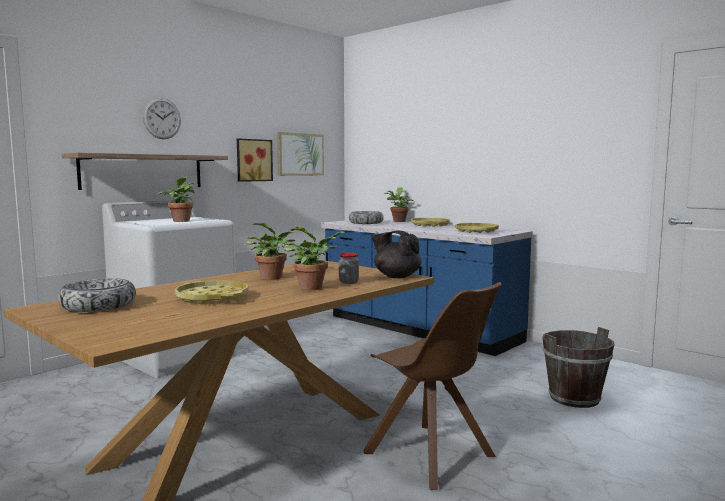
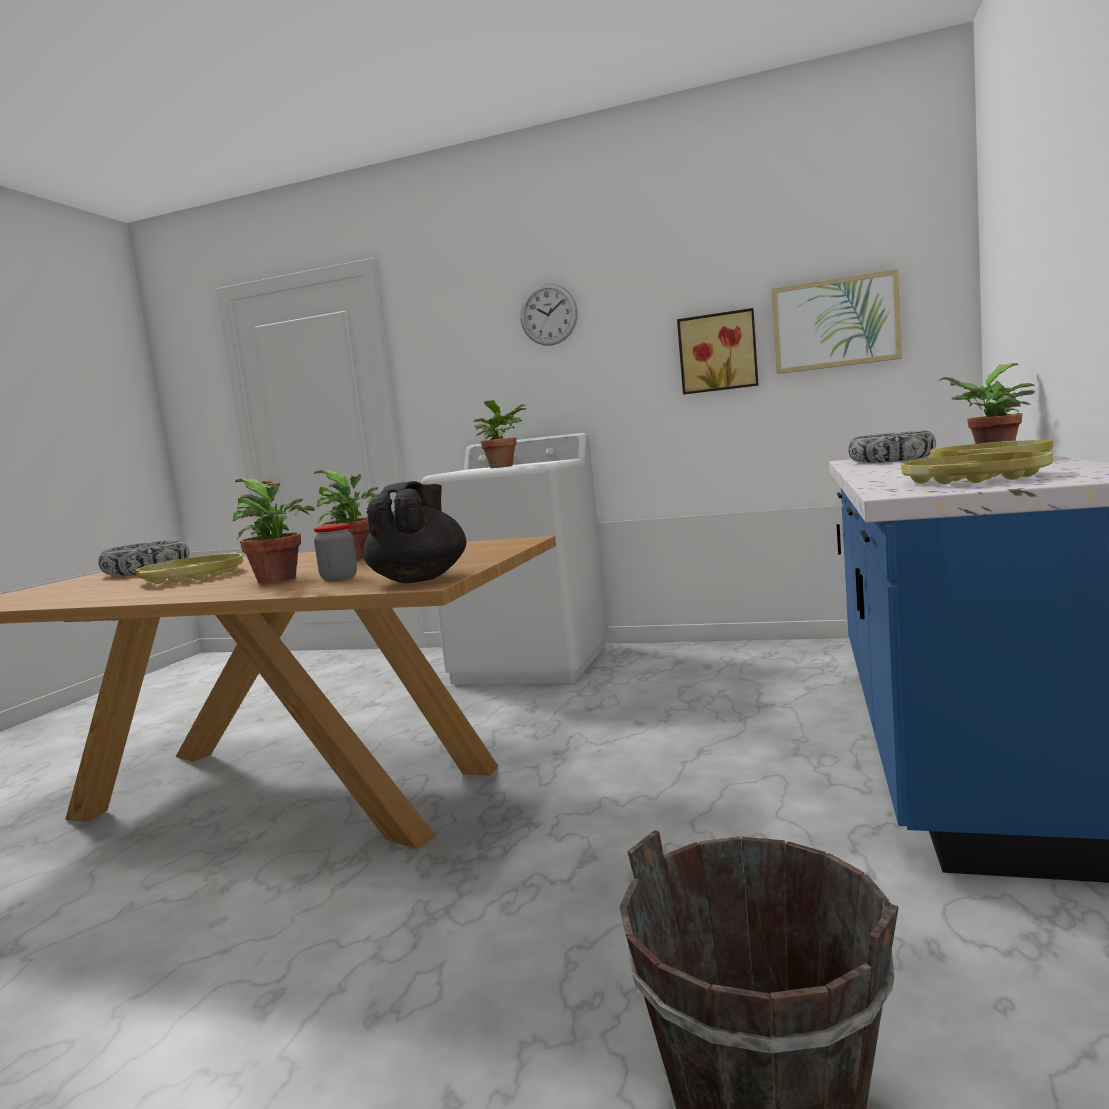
camera: 65 degrees right, 0 degrees up
(143, 171) = (525, 397): shelf -> none
(431, 456) = (252, 954): brown chair -> none

